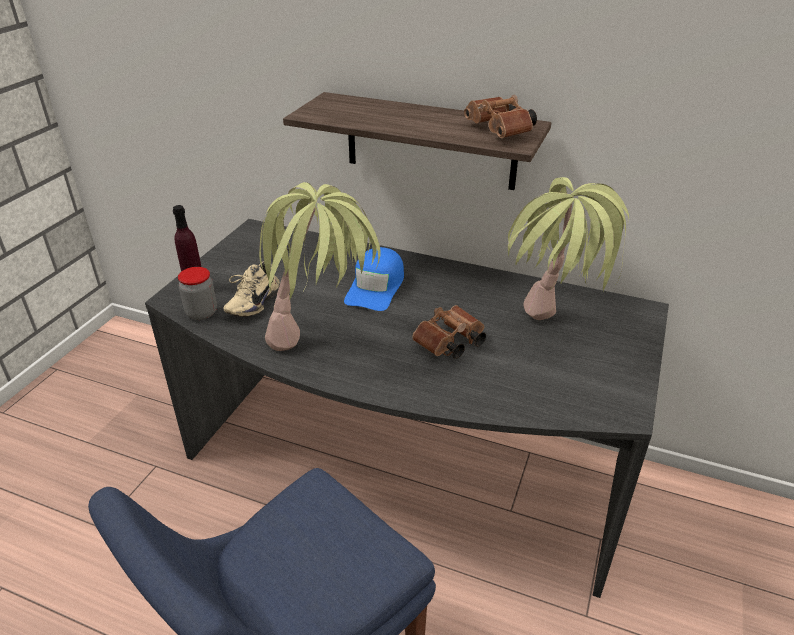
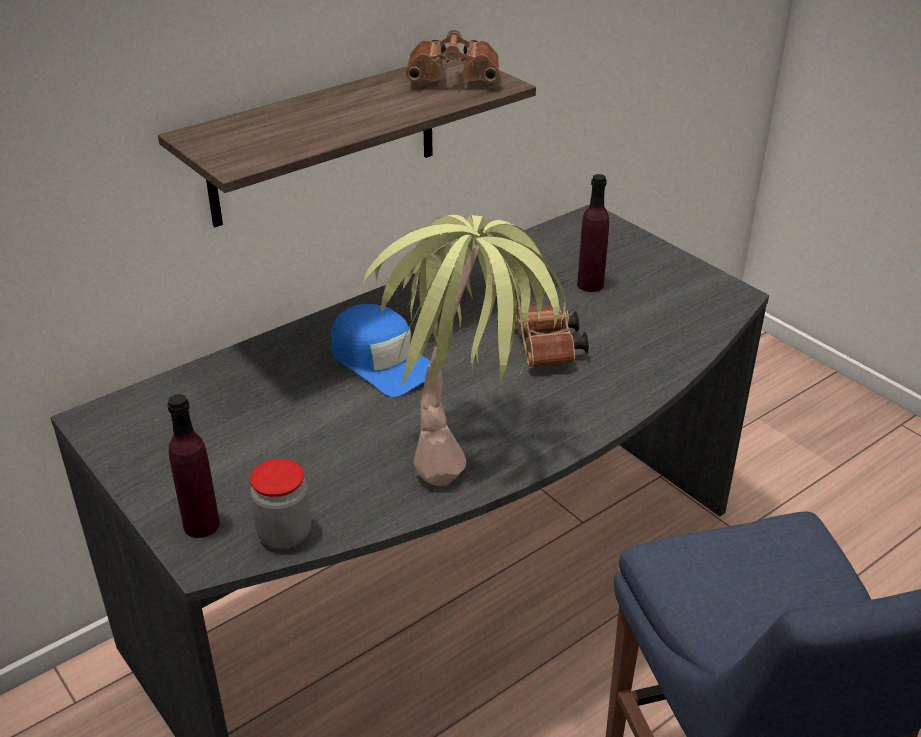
camera: 60 degrees left, 0 degrees up
(252, 303) = (309, 477): beige shoe -> none
(551, 337) = (590, 285): potted plant -> purple bottle

